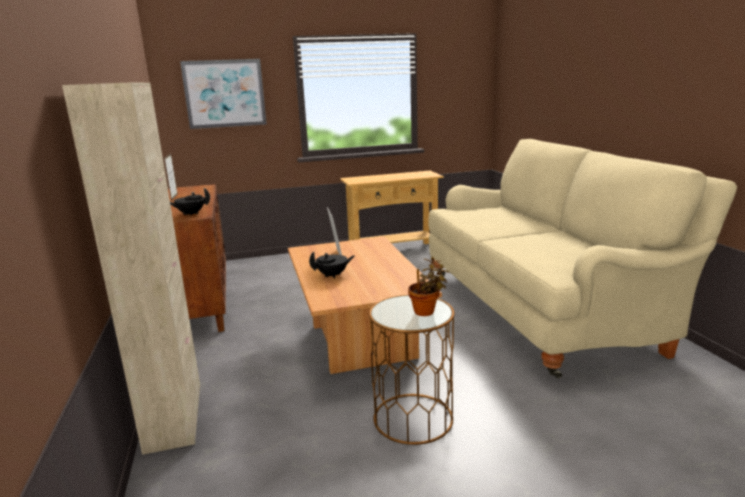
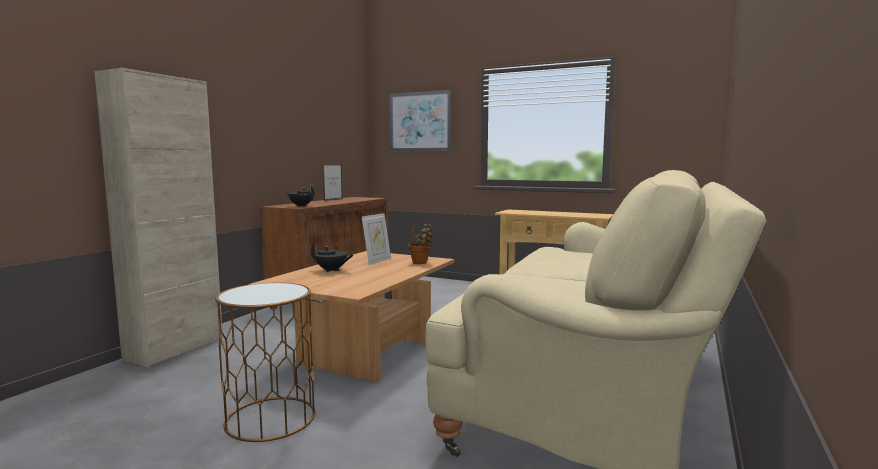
camera: 40 degrees right, 10 degrees down
(426, 312) = (269, 296): potted plant -> potted plant (421, 263)

